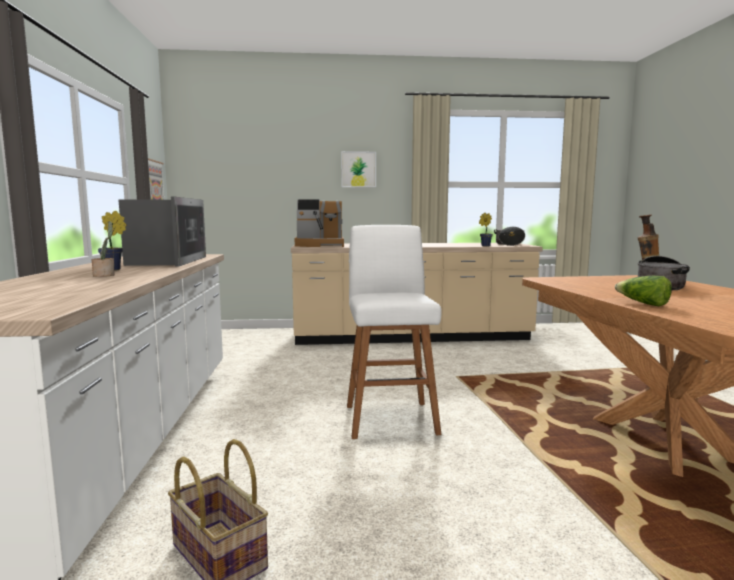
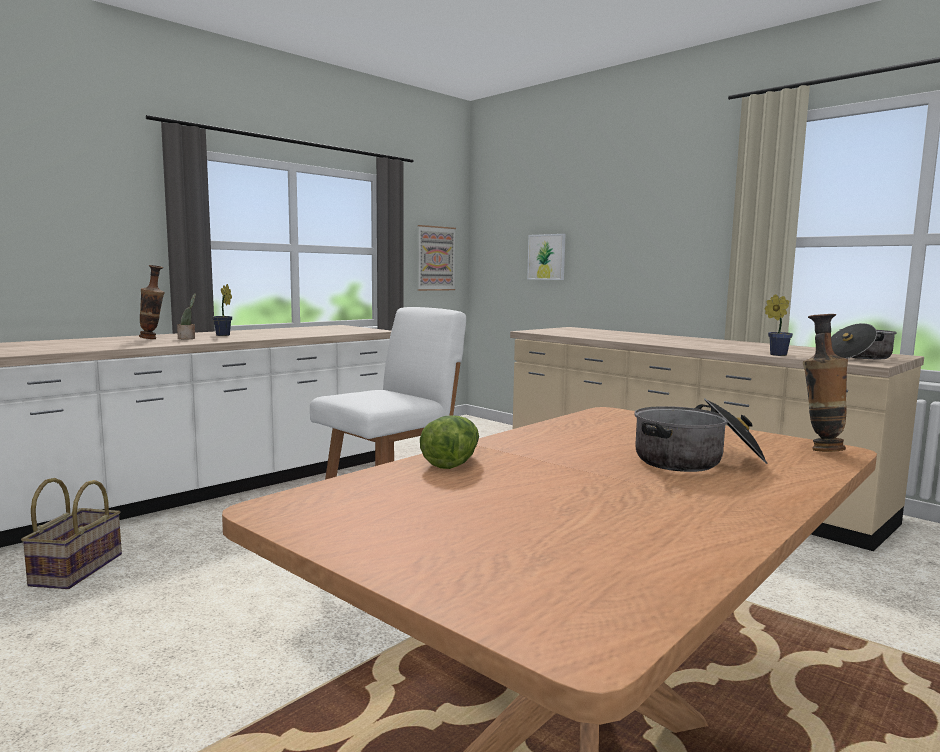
camera: 50 degrees right, 0 degrees up
(69, 280) = (153, 339): none -> vase
(167, 261) = (303, 333): microwave -> none
(320, 245) = (564, 331): coffee machine -> none
(358, 169) = (663, 223): picture -> picture (546, 257)

